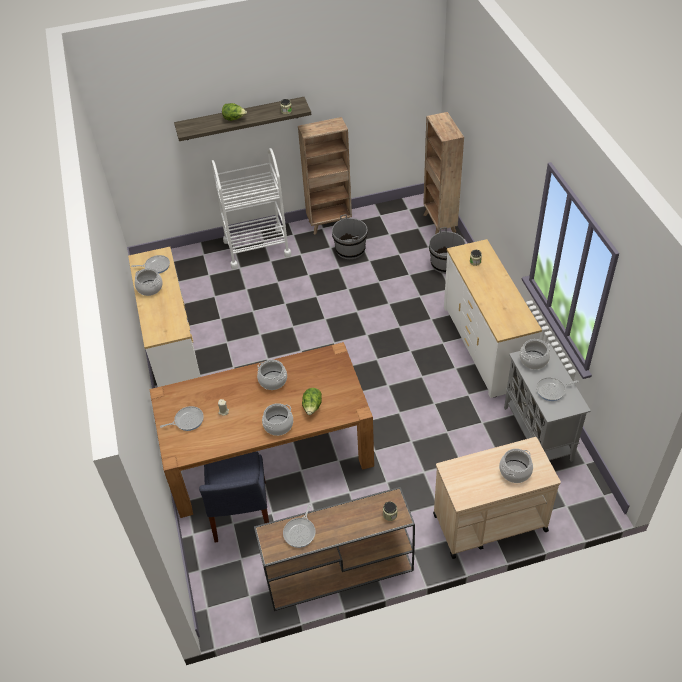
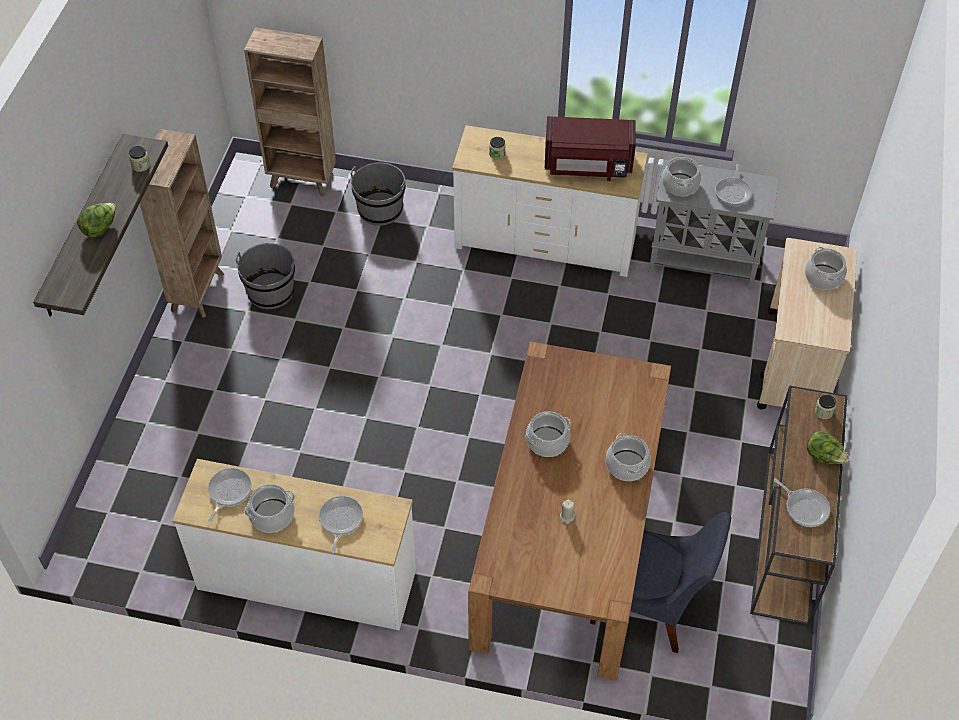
camera: 65 degrees left, 5 degrees up
(187, 420) = (557, 564): frying pan -> frying pan (340, 520)
(257, 248) = (173, 395): white cart -> none
(312, 407) = (619, 418): lettuce -> lettuce (824, 456)
(502, 306) = (588, 166): none -> red microwave

